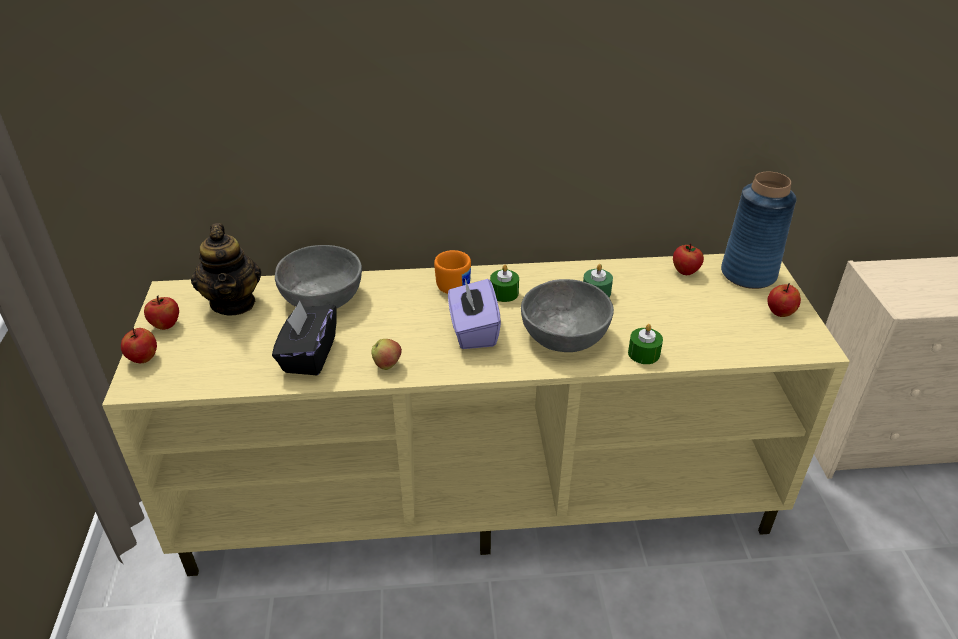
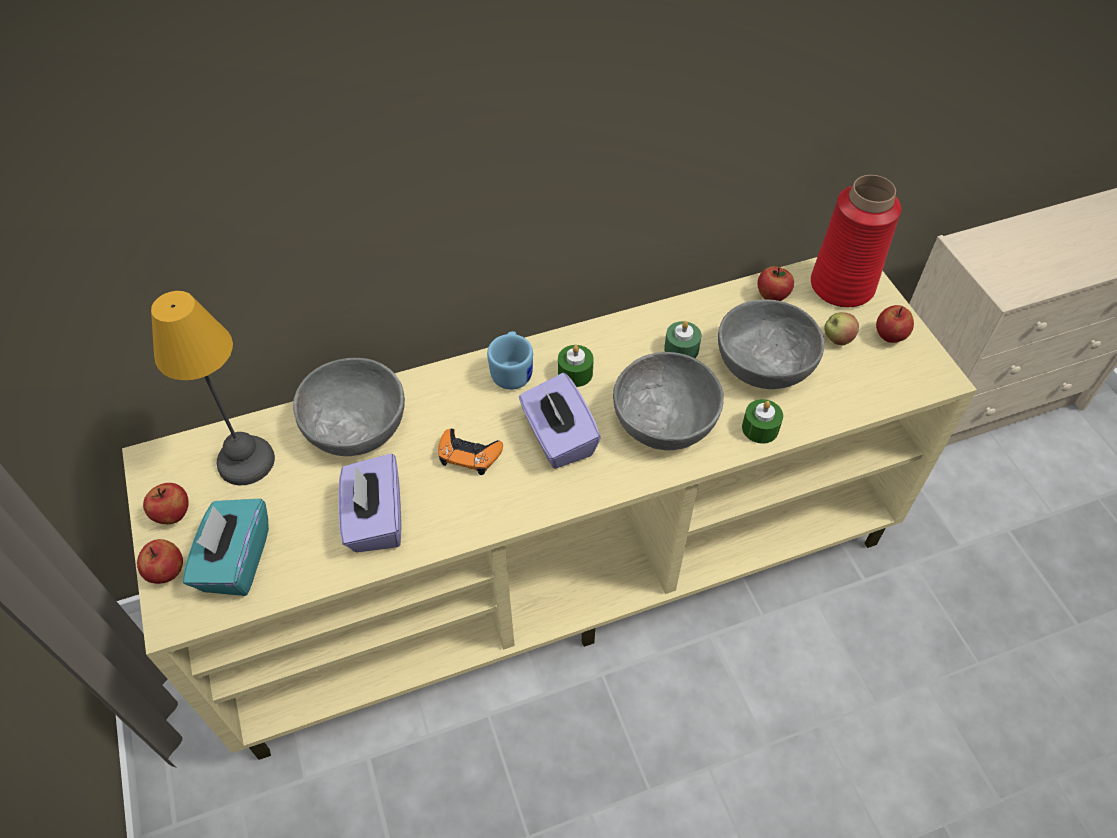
camera: 15 degrees left, 15 degrees up
(194, 361) = (235, 561): none -> turquoise tissue box
(233, 302) = (246, 460): teapot -> table lamp
(309, 355) = (375, 520): black tissue box -> purple tissue box
(387, 365) = (475, 512): apple -> apple (837, 339)
(399, 328) = (469, 454): none -> orange game controller
(455, 284) = (513, 371): orange mug -> blue mug
(662, 312) = (763, 363): none -> grey bowl
(748, 274) = (842, 286): blue vase -> red vase

